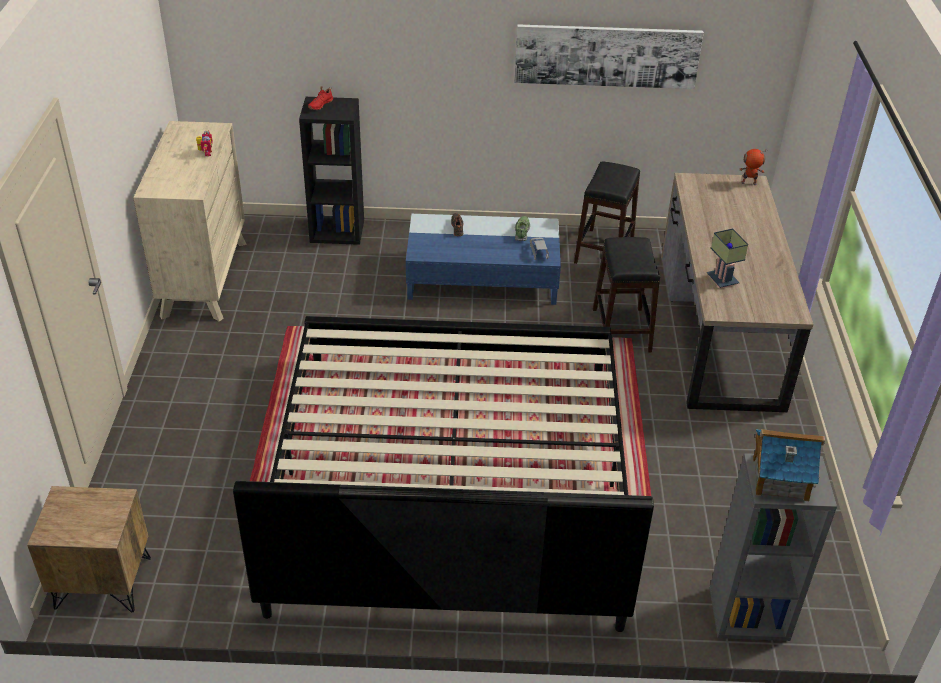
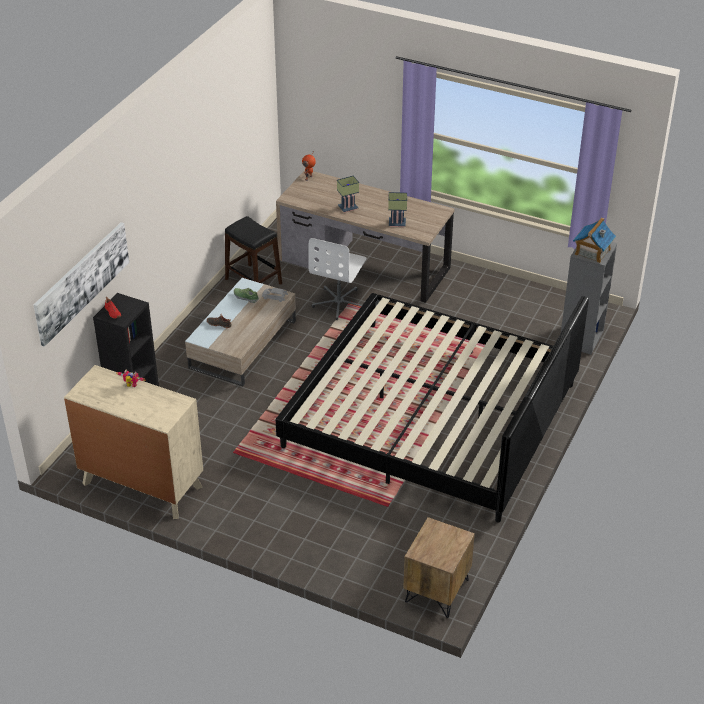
camera: 65 degrees left, 0 degrees up
(482, 277) = (243, 344): blue coffee table -> beige coffee table
(607, 56) = (211, 158): picture -> picture (81, 282)
(621, 330) = (339, 303): black stool -> white office chair
(714, 230) = (347, 208): none -> table lamp

